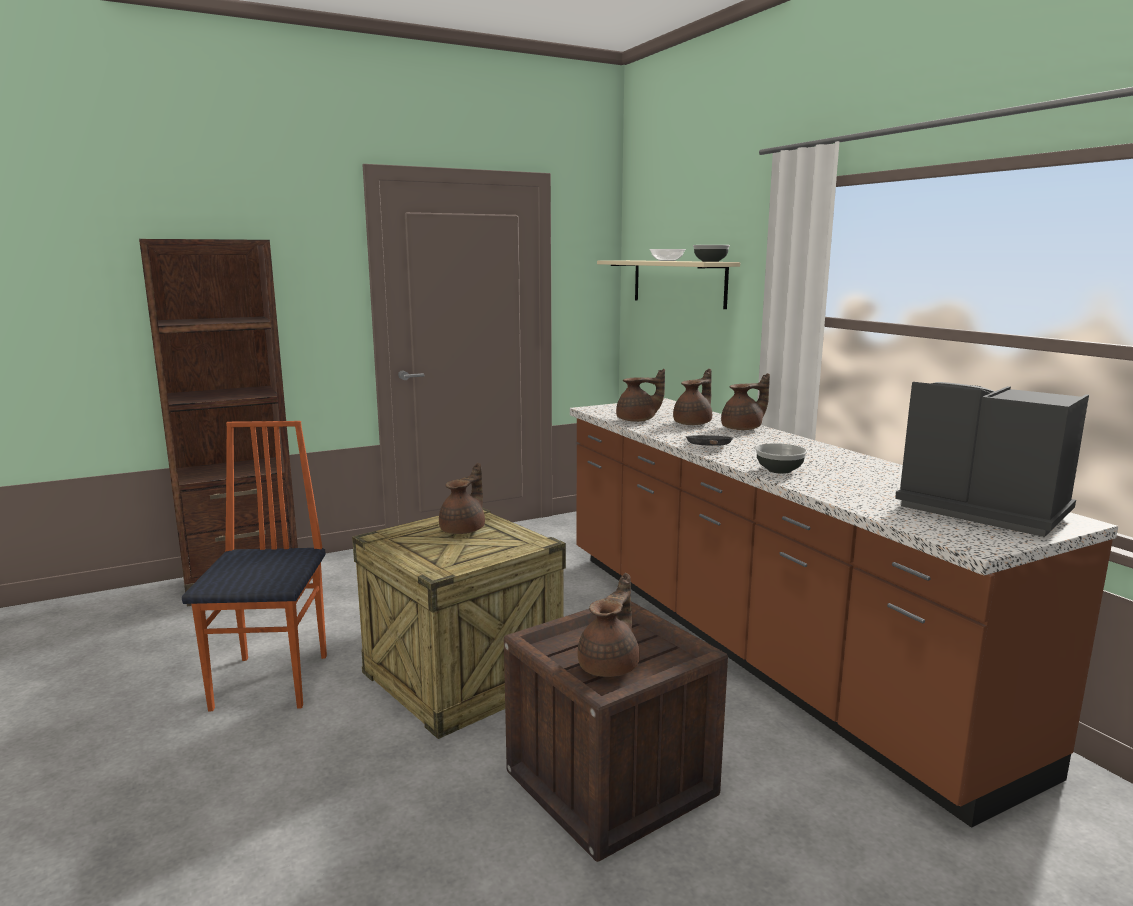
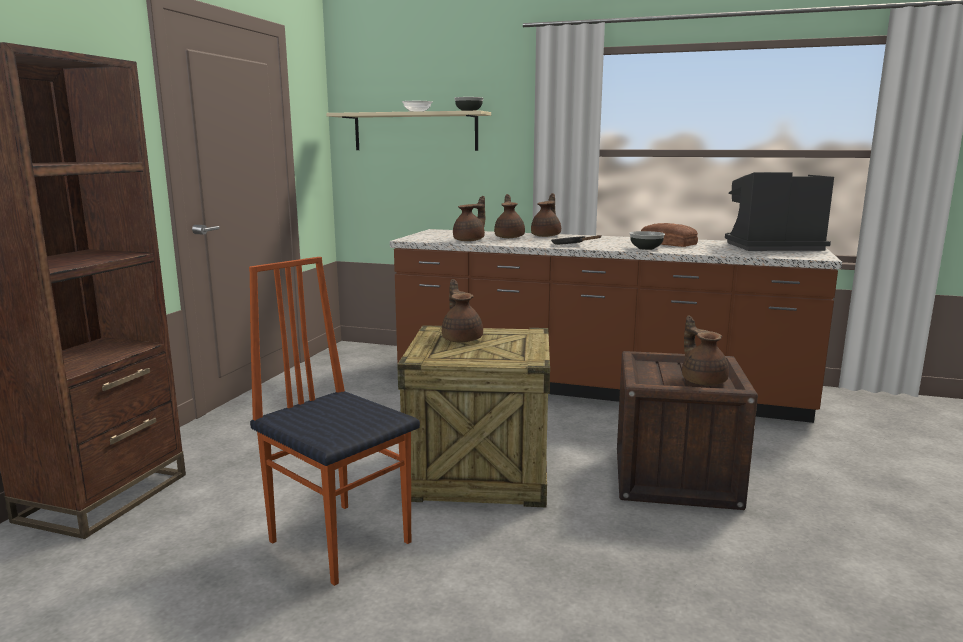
camera: 45 degrees left, 0 degrees up
(846, 469) = (668, 243): none -> bread

